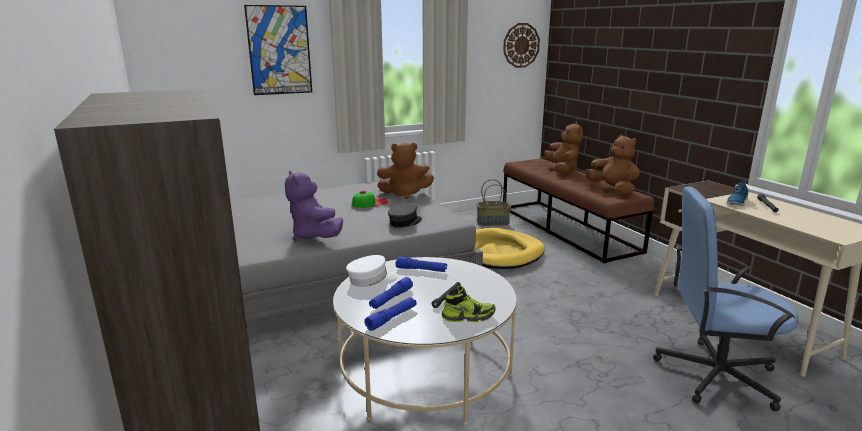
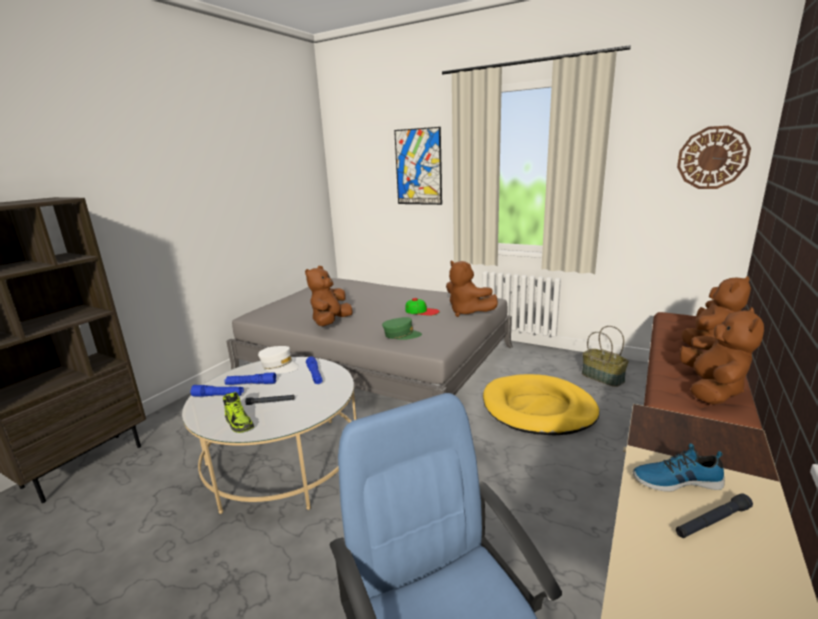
camera: 55 degrees right, 0 degrees up
(314, 236) = (331, 322): purple plush toy -> brown plush toy
(405, 222) = (401, 335): grey cap -> green cap

